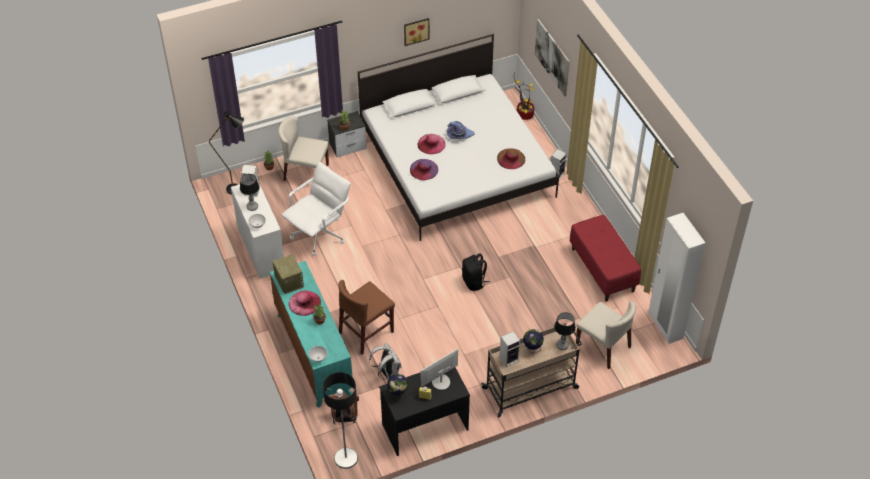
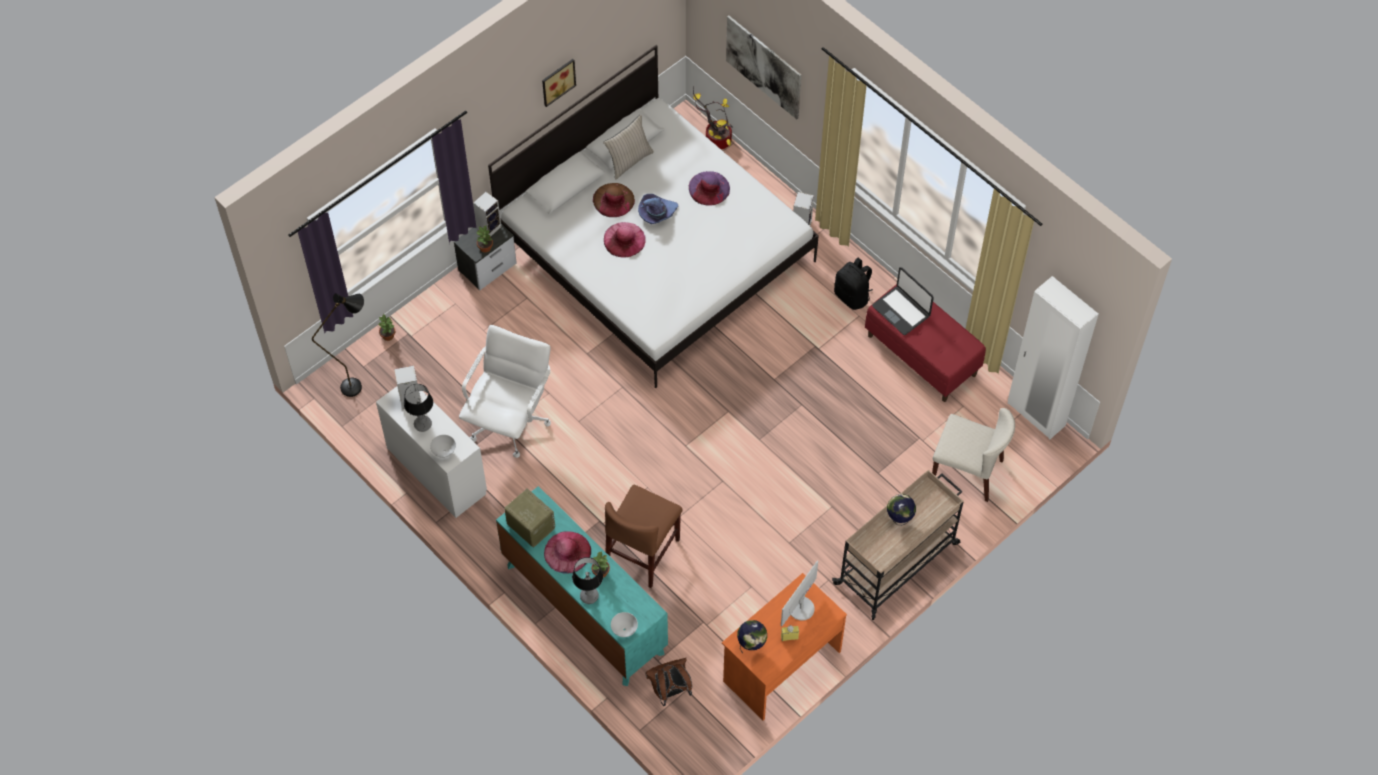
camera: 20 degrees left, 10 degrees up
(305, 172) = (445, 328): beige chair -> none
(345, 458) = (696, 748): floor lamp -> none
(387, 373) = (698, 604): white backpack -> none
(424, 169) = (631, 284): purple hat -> purple hat (709, 188)
(424, 426) = (780, 665): black desk -> orange desk
(455, 102) = (629, 161): none -> beige pillow
(474, 282) = (757, 428): black backpack -> black backpack (852, 296)
(509, 359) = (875, 544): speaker -> speaker (489, 227)
(511, 158) = (745, 230): brown hat -> brown hat (613, 200)
(562, 345) = (937, 501): table lamp -> table lamp (589, 596)
(593, 232) = (901, 311): none -> laptop

